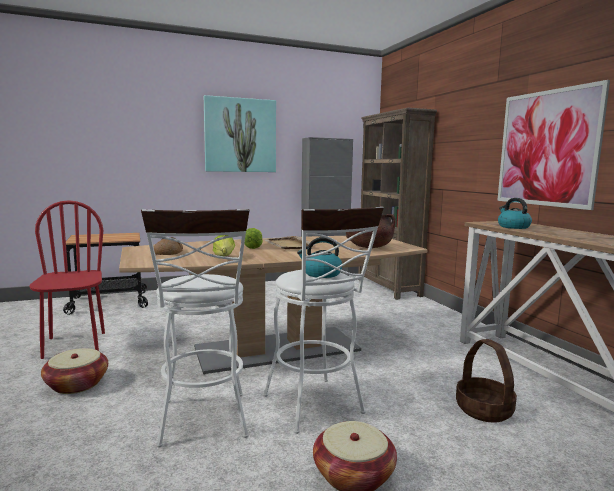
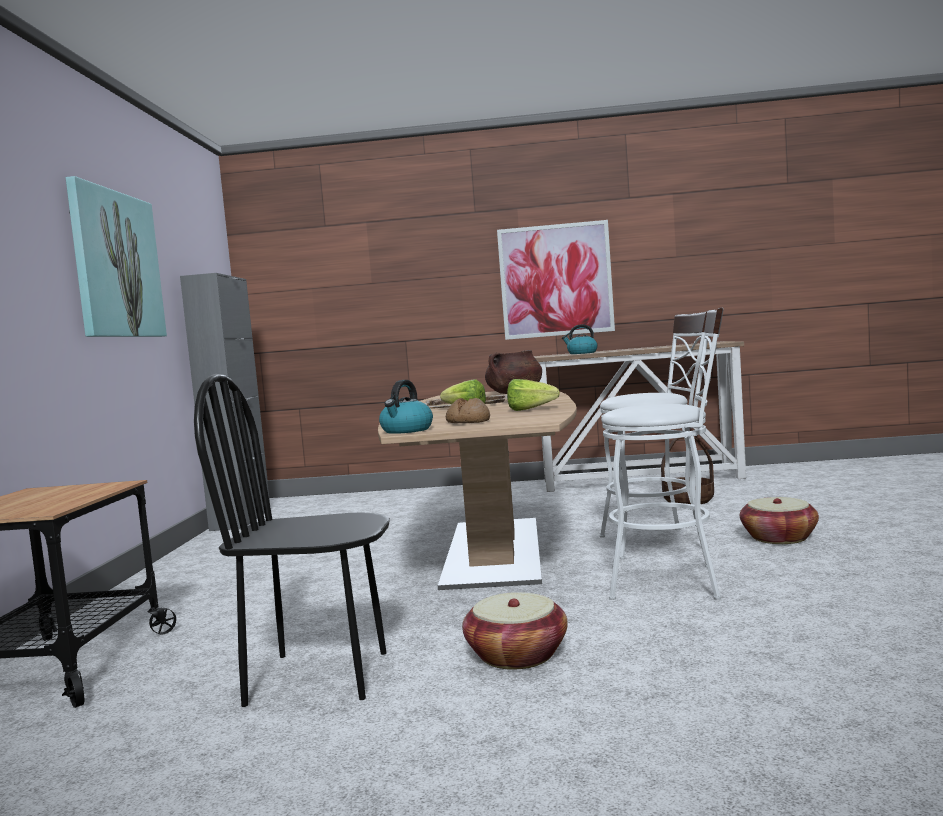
camera: 65 degrees left, 5 degrees down
(74, 345) = (318, 677): red chair -> black chair
(321, 274) = (644, 393): kettle -> kettle (406, 430)
(388, 287) = (338, 497): brown bookcase -> none

